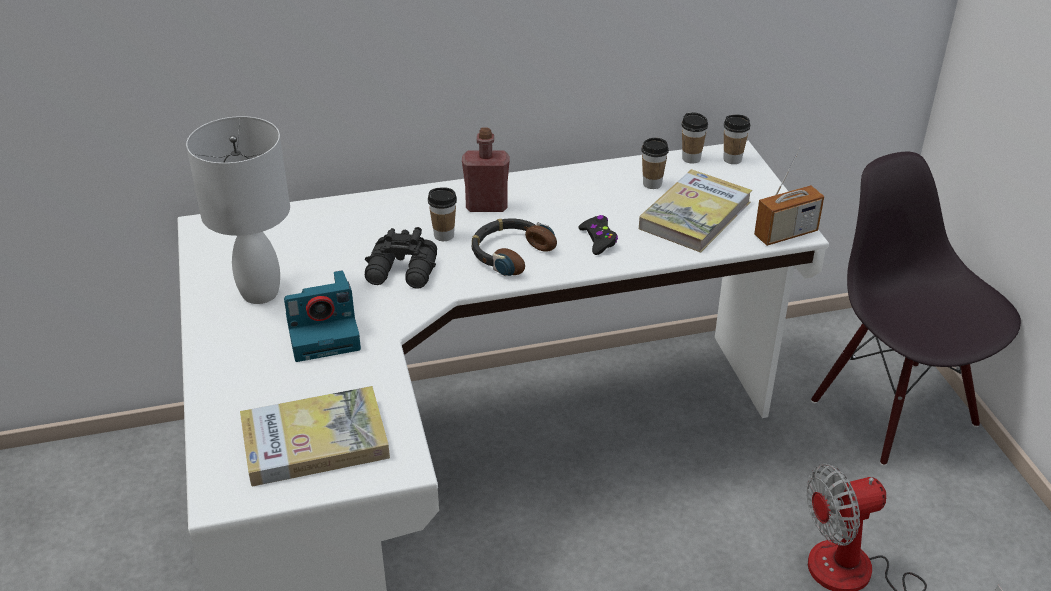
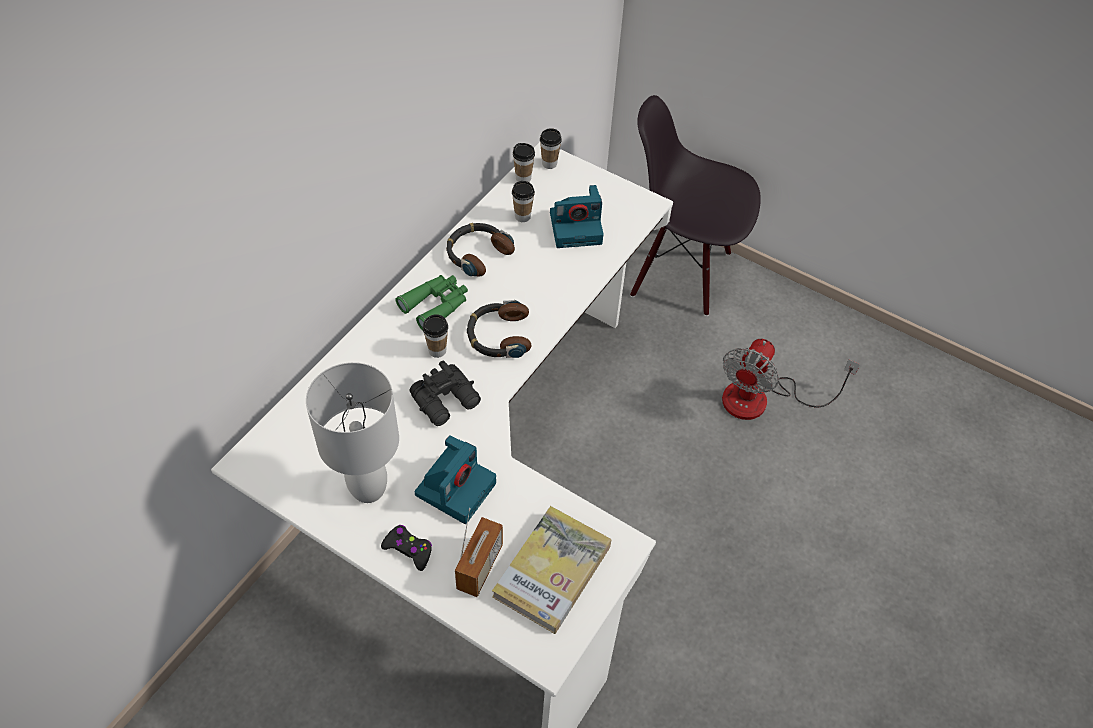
camera: 45 degrees left, 15 degrees up
(486, 206) = (436, 305): red bottle -> green binoculars
(573, 189) = (477, 253): none -> headphones
(598, 239) = (541, 287): black game controller -> black game controller (408, 549)
(695, 215) = (577, 227): book -> camera
(785, 234) = (644, 209): radio -> radio (480, 567)

